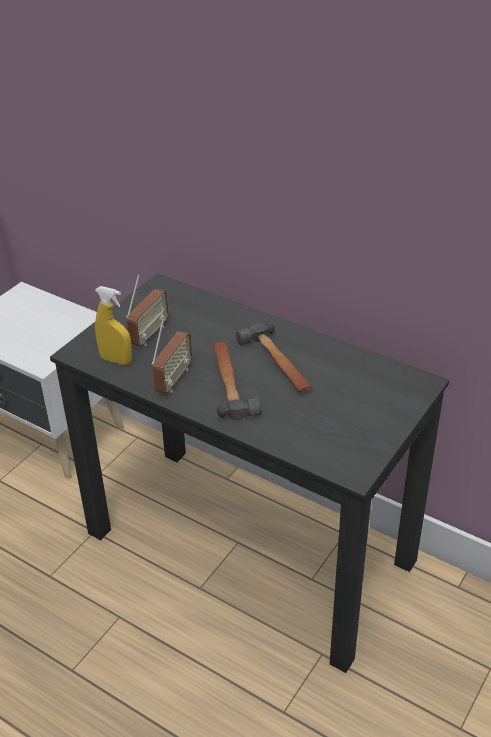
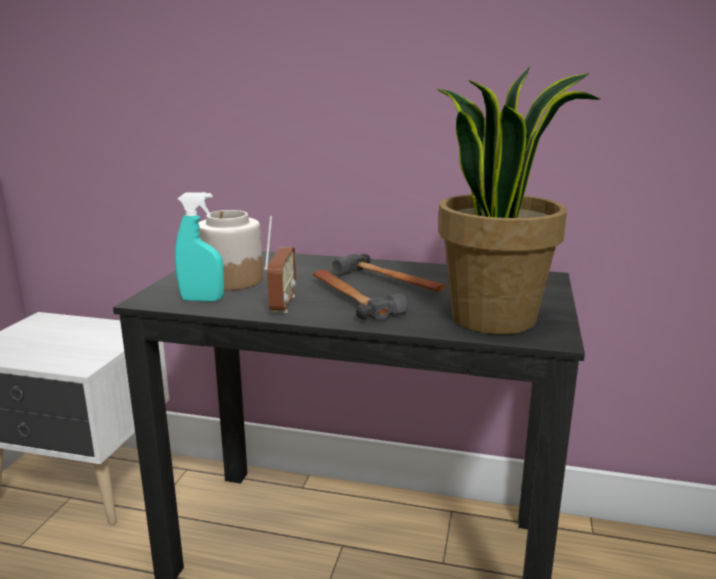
camera: 20 degrees left, 20 degrees down
(116, 360) = (202, 300): yellow spray bottle -> turquoise spray bottle
(149, 334) = (231, 280): radio -> jar
(328, 435) = (494, 317): none -> potted plant

